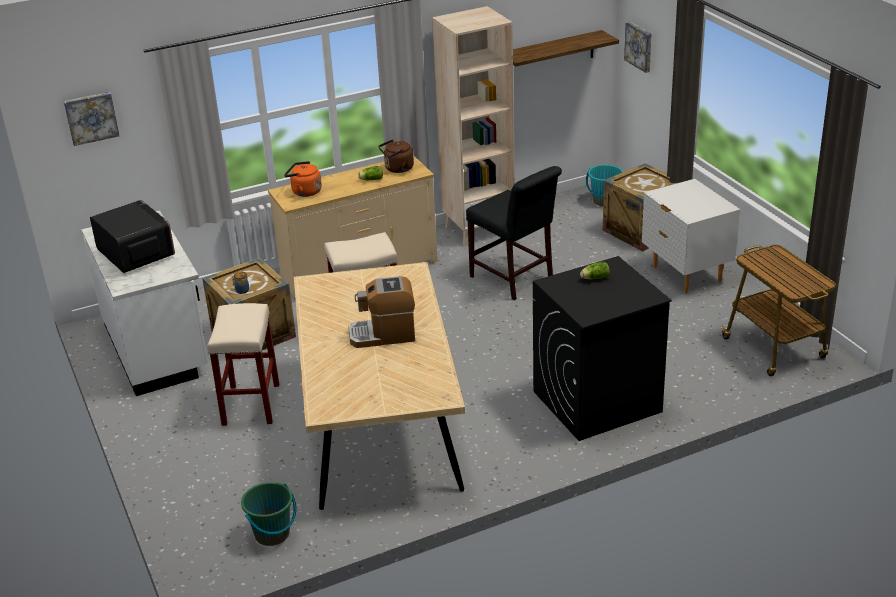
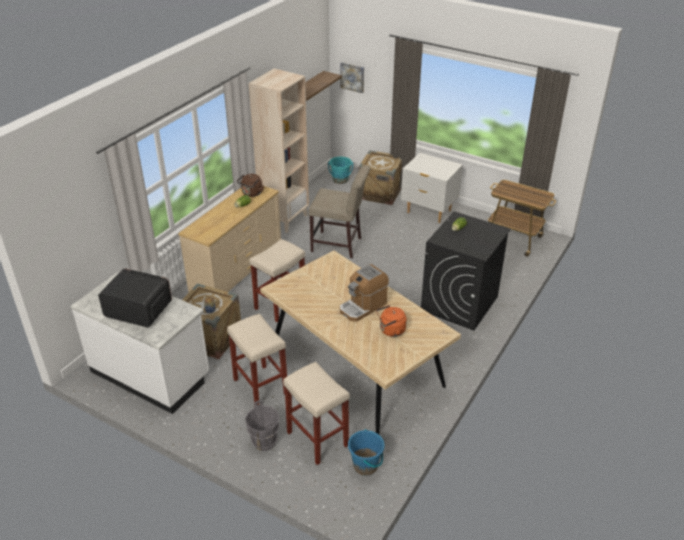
camera: 35 degrees left, 5 degrees up
(91, 118) = (61, 216): picture -> none
(194, 462) = (264, 442): none -> grey bucket
(251, 483) = (316, 438): none -> beige stool
(272, 534) = (365, 465): green bucket -> blue bucket
(304, 192) = (206, 227): orange kettle -> orange kettle (391, 331)
(514, 280) = (339, 245): black chair -> beige chair

